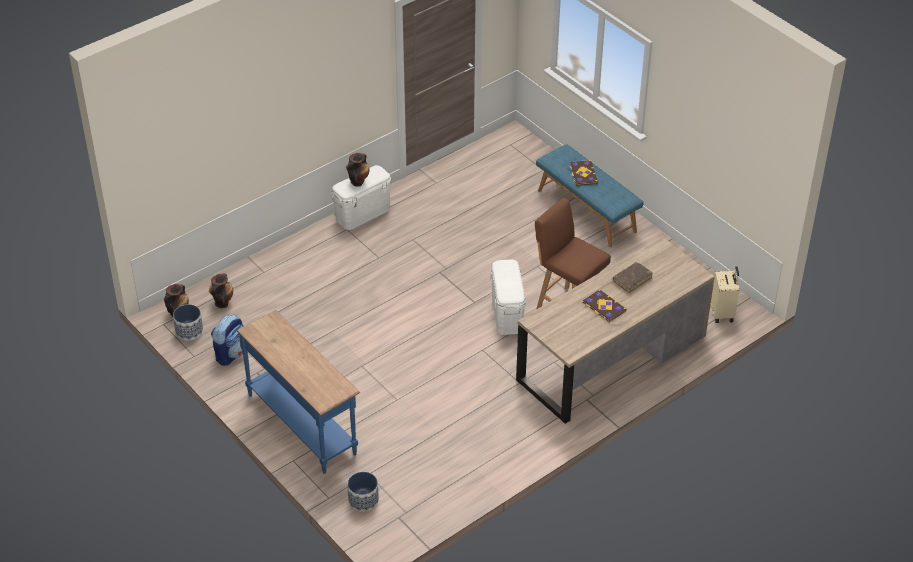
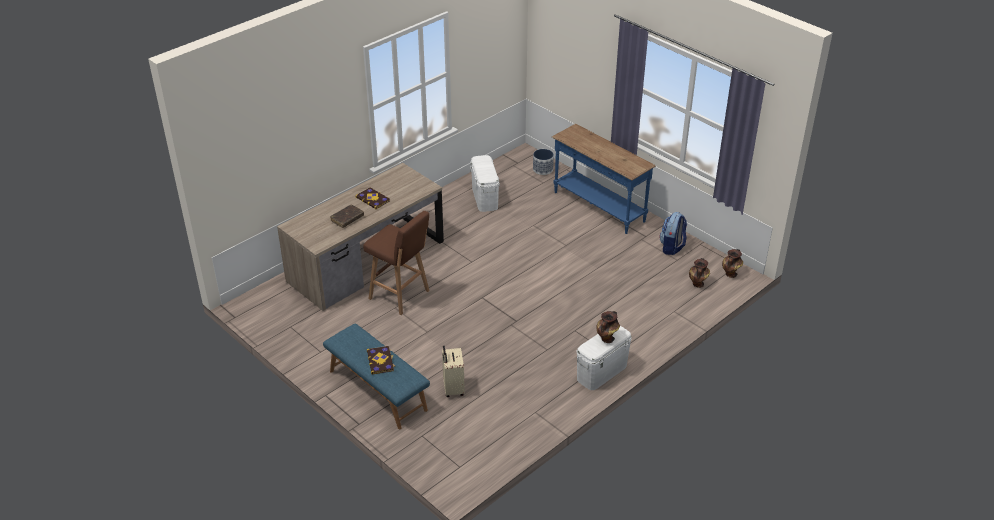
camera: 175 degrees right, 5 degrees down
(189, 331) = (713, 261): planter -> none
(507, 313) = (453, 290): white storage box -> white storage box (484, 198)
(723, 313) = (265, 301): beige suitcase -> beige suitcase (452, 389)

